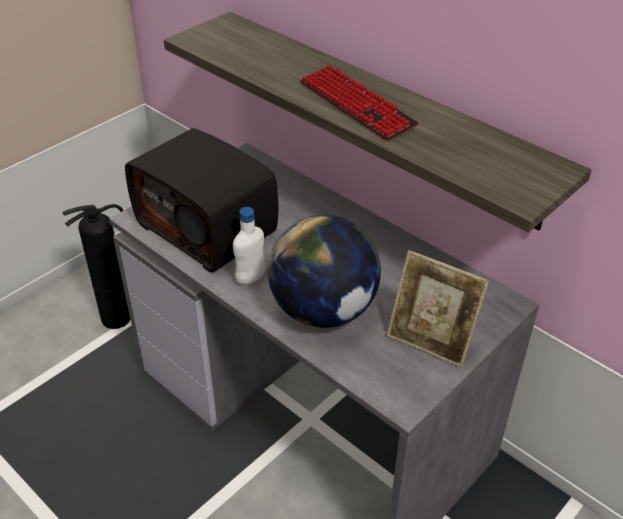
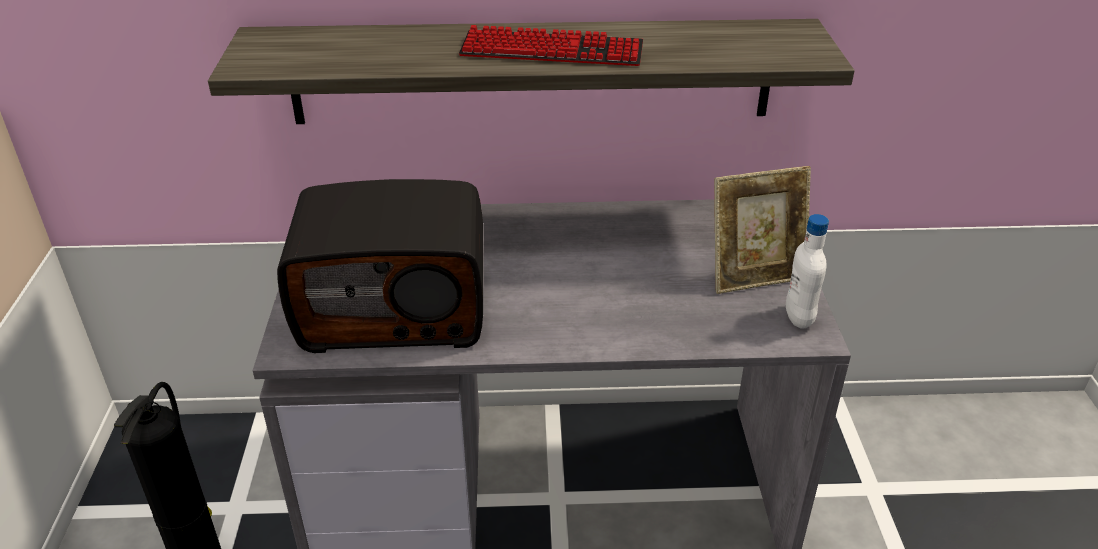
camera: 45 degrees left, 5 degrees down
(251, 278) = (520, 326): white bottle -> white bottle (799, 317)
(323, 311) = (633, 309): globe -> none

